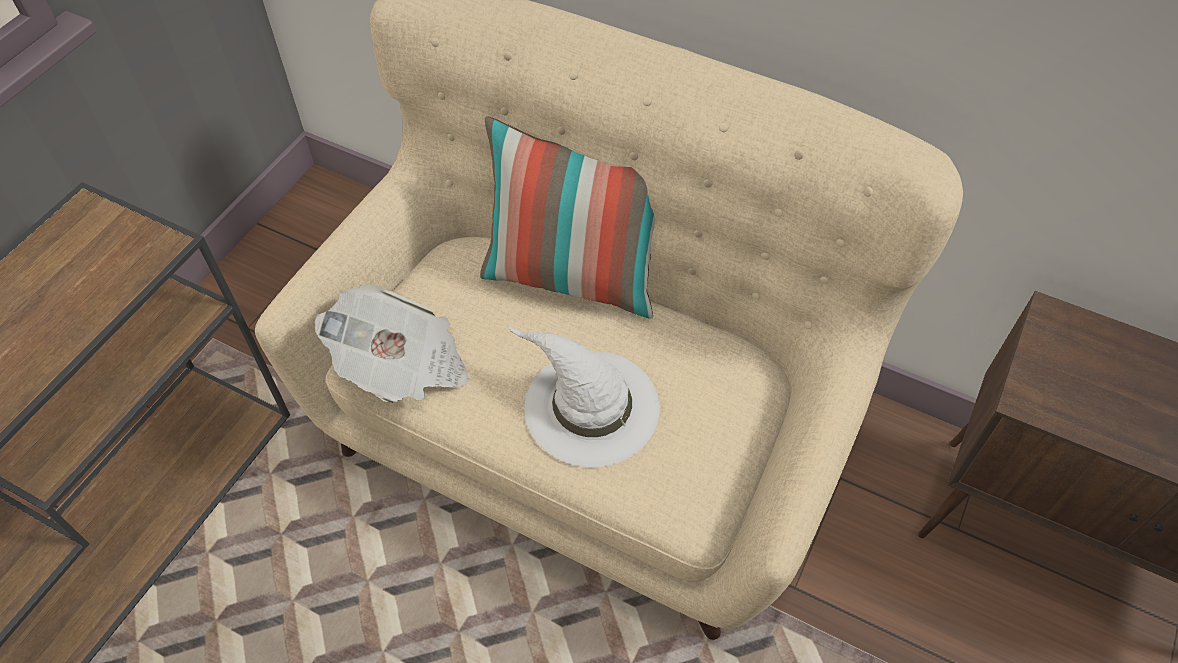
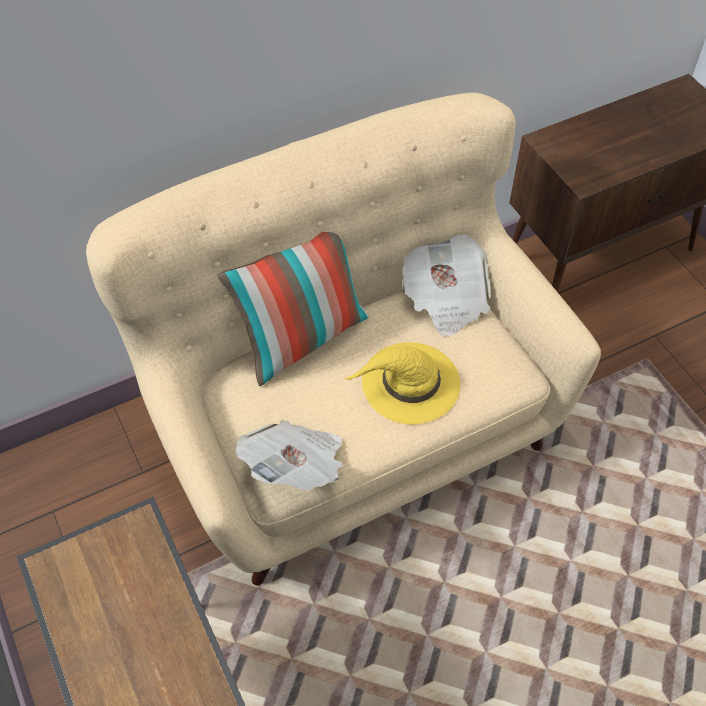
camera: 55 degrees left, 0 degrees up
(589, 406) = (409, 383): white hat -> yellow hat
(743, 374) = (445, 298): none -> newspaper

